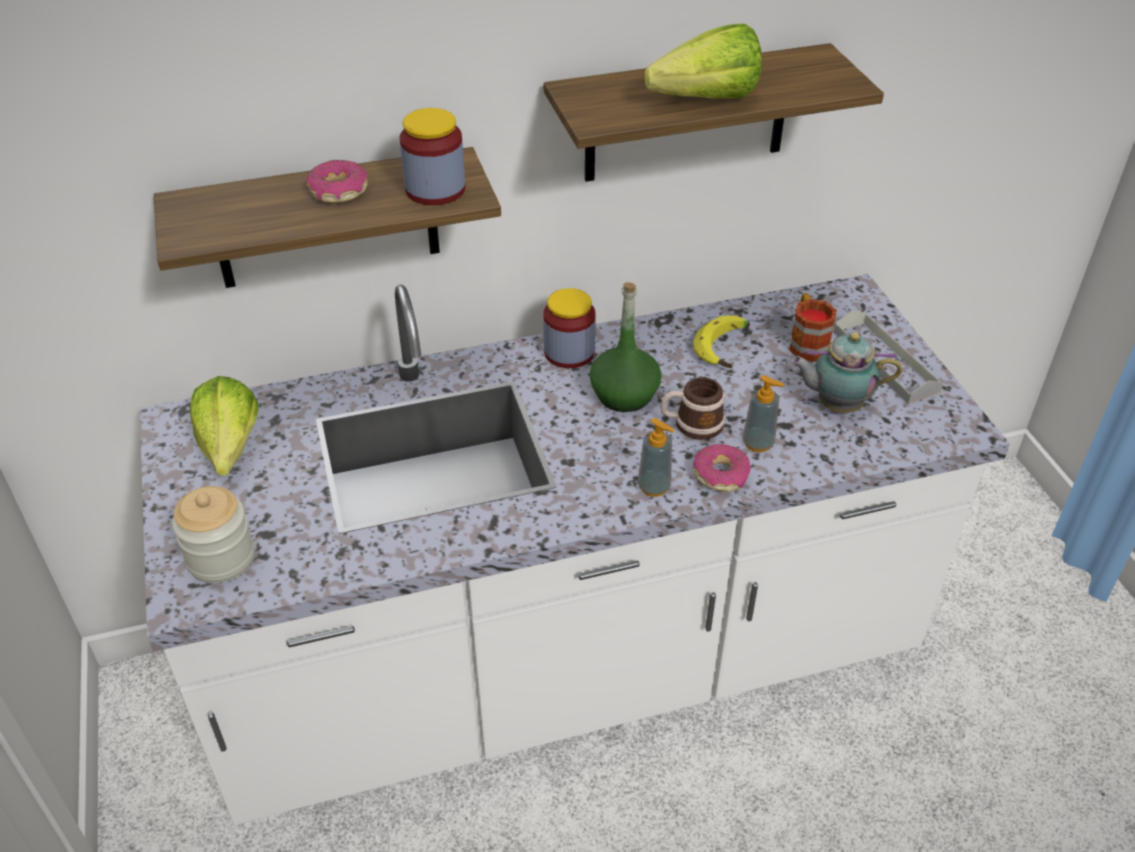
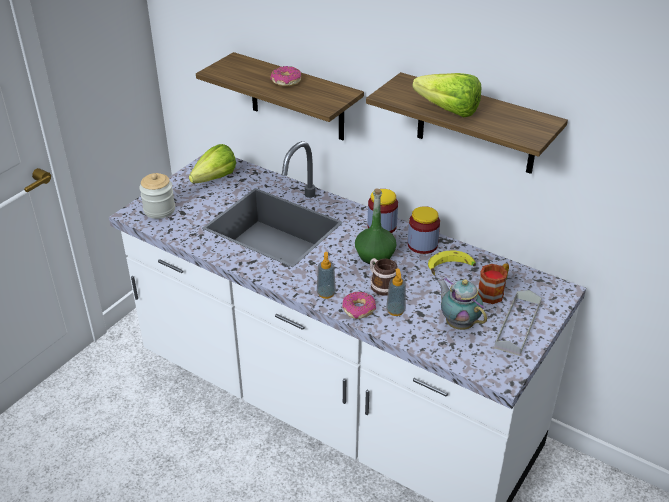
camera: 50 degrees right, 5 degrees down
(435, 189) = (318, 98): jar -> jar (422, 245)

